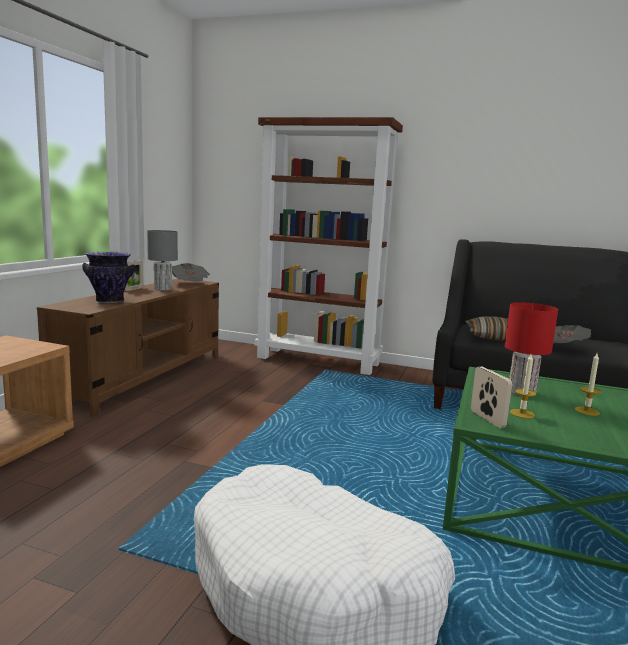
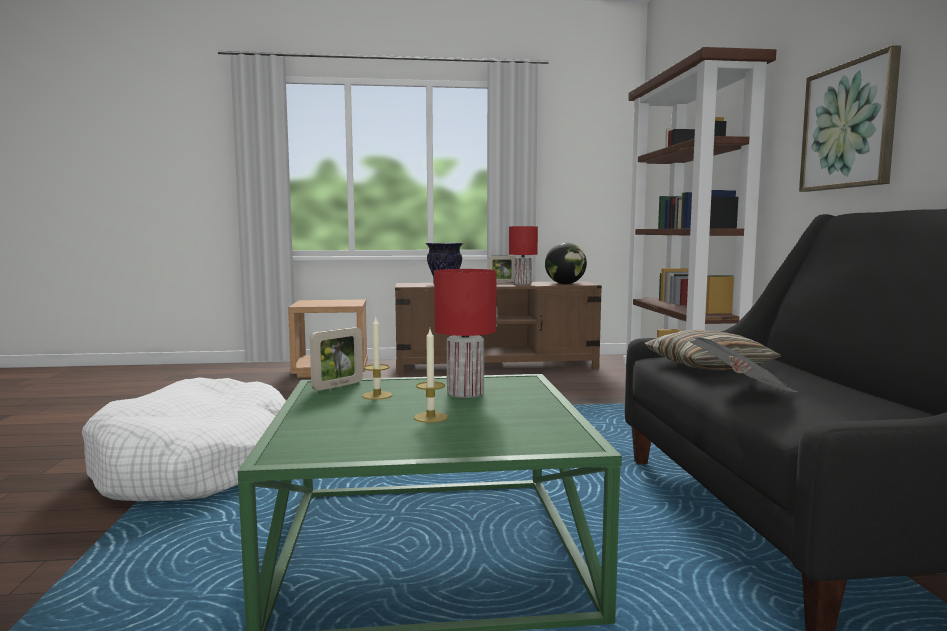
camera: 65 degrees right, 5 degrees down
(163, 289) = (523, 284): grey table lamp -> red table lamp
(190, 284) = (565, 284): newspaper -> globe
(468, 189) = (849, 126): none -> picture

